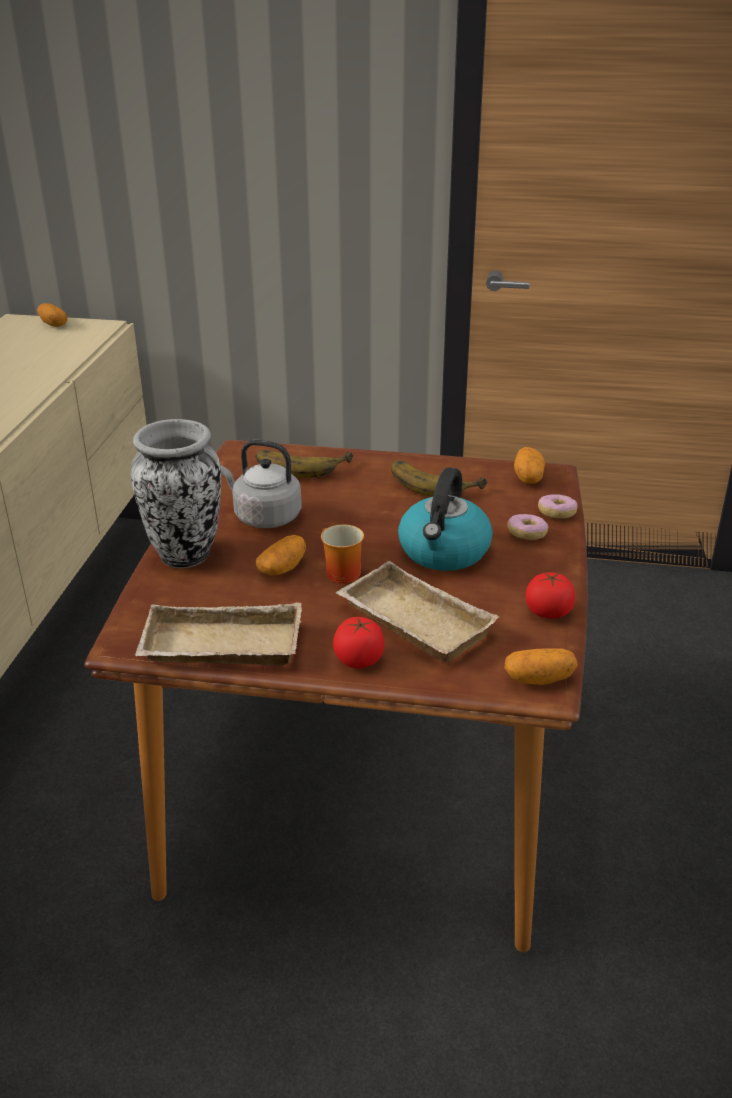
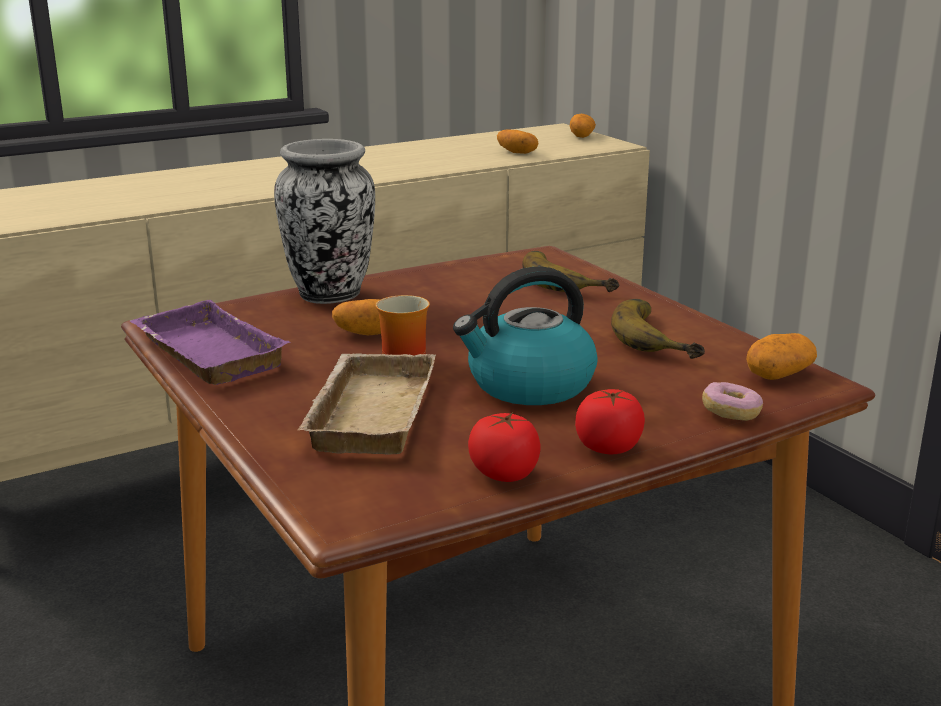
camera: 50 degrees right, 10 degrees down
(219, 648) = (203, 354): beige tray -> purple tray
(264, 517) = (445, 298): grey kettle -> none
(359, 659) = (265, 412): tomato -> tomato (608, 447)
(527, 534) = (649, 412): donut -> none
(538, 679) = (356, 510): potato -> potato (517, 152)

